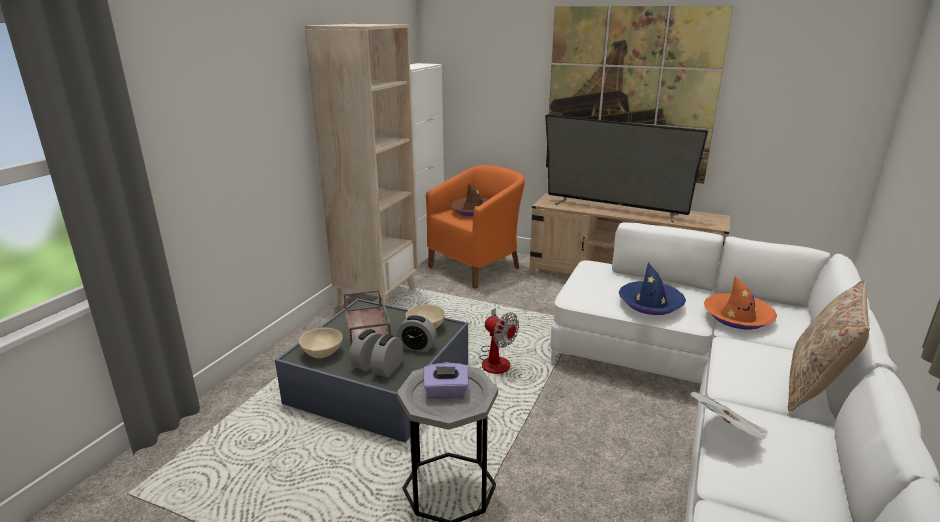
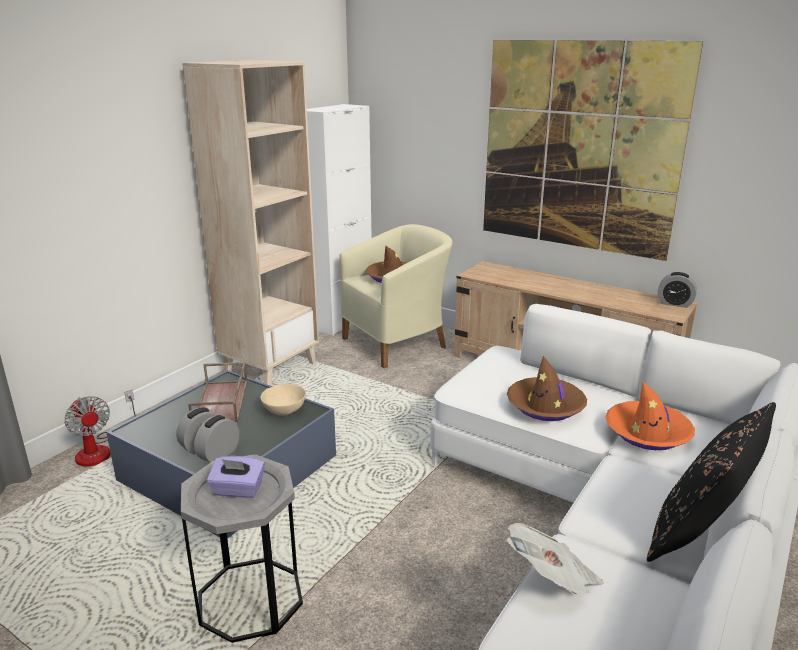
camera: 10 degrees right, 0 degrees up
(322, 353) = (159, 429): beige bowl -> none
(417, 347) = (263, 432): alarm clock -> alarm clock (674, 304)
(477, 267) = (397, 343): orange armchair -> beige armchair
(496, 360) = (369, 454): fan -> fan (101, 449)
(614, 209) = (554, 285): television -> none
(650, 304) = (545, 406): blue hat -> brown hat
(815, 387) = (699, 534): beige pillow -> black pillow

